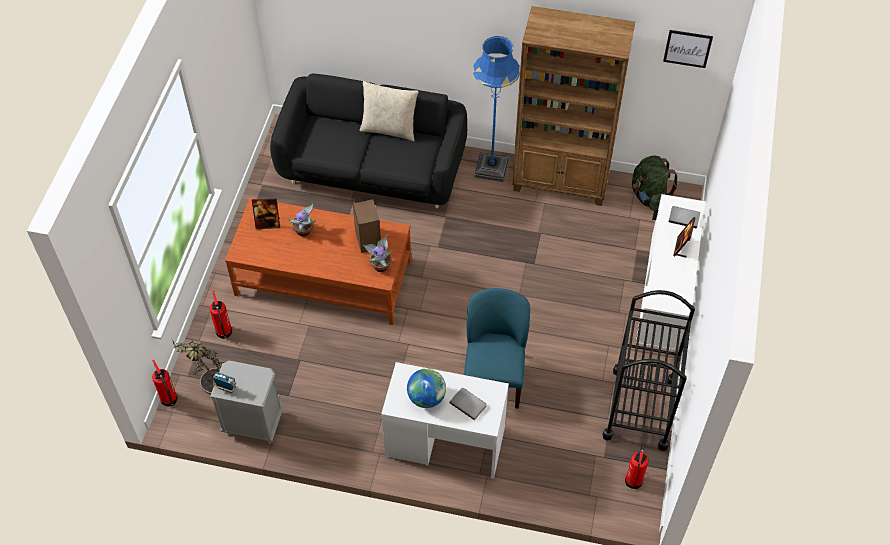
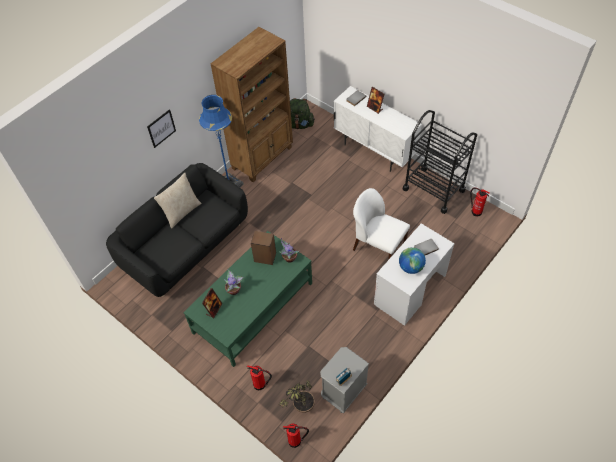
camera: 60 degrees left, 0 degrees up
(324, 278) = (253, 307): brown coffee table -> green coffee table
(494, 377) = (378, 247): blue chair -> white chair
(687, 48) = (282, 22): picture -> picture (161, 128)

